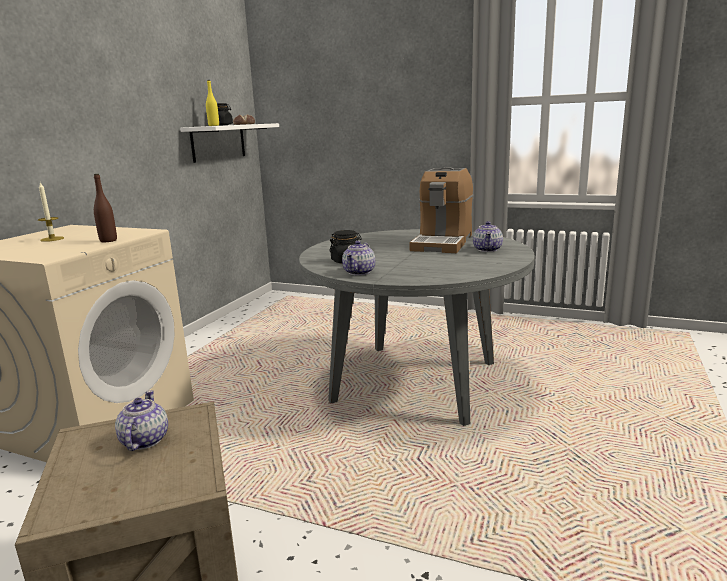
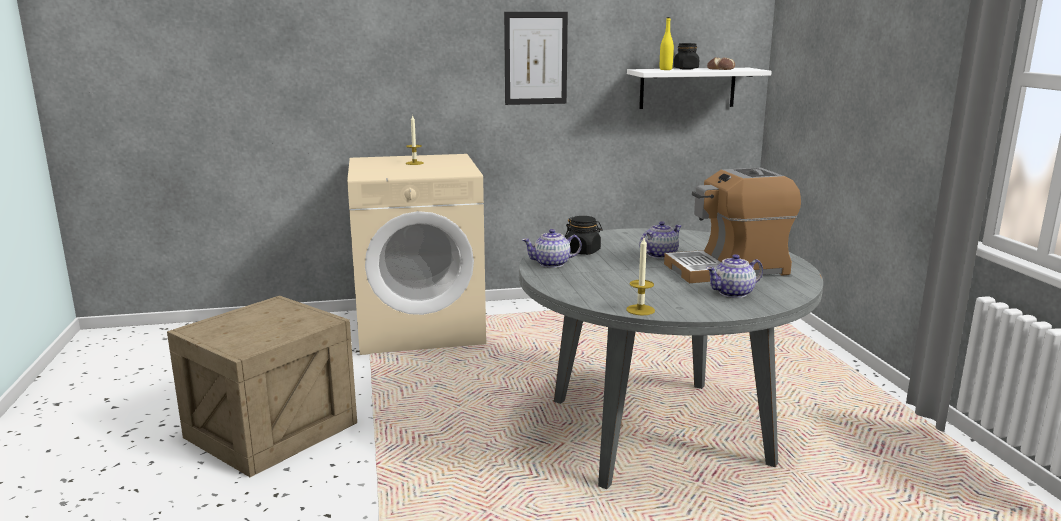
camera: 55 degrees right, 0 degrees up
(108, 240) = (425, 174): brown bottle -> none
(112, 118) = (535, 58): none -> picture
(144, 441) = (281, 320): teapot -> teapot (659, 255)
(492, 270) = (640, 310): none -> candle

